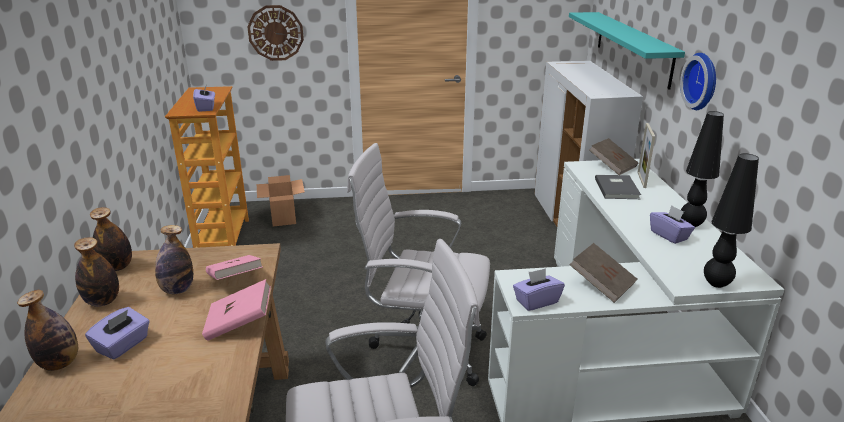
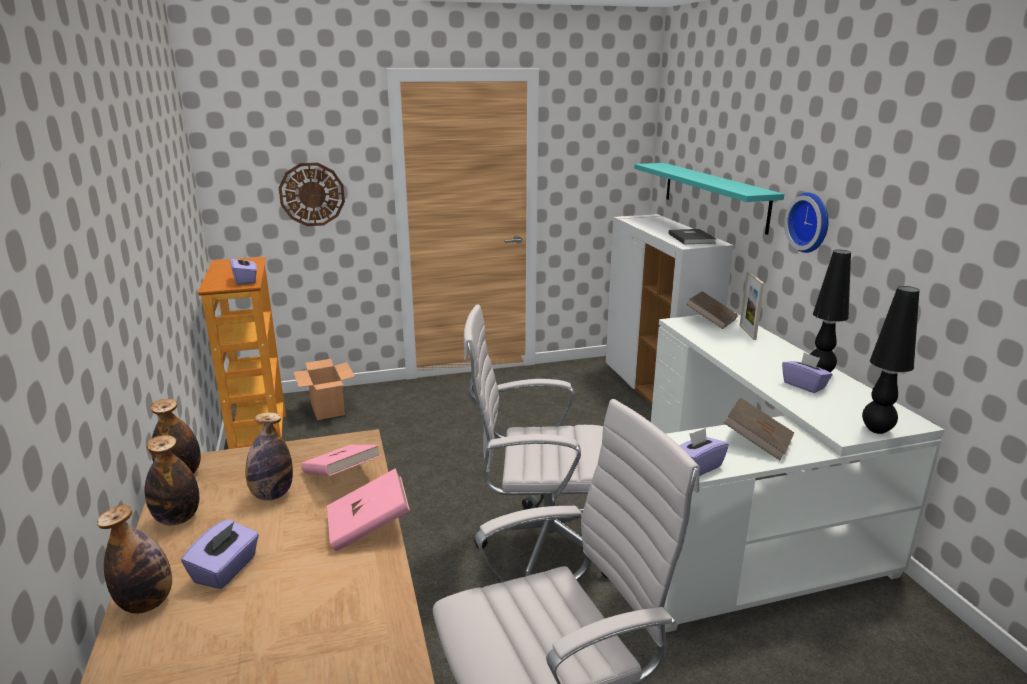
camera: 10 degrees left, 5 degrees down
(618, 188) = (728, 342): grey book -> grey book (692, 238)

